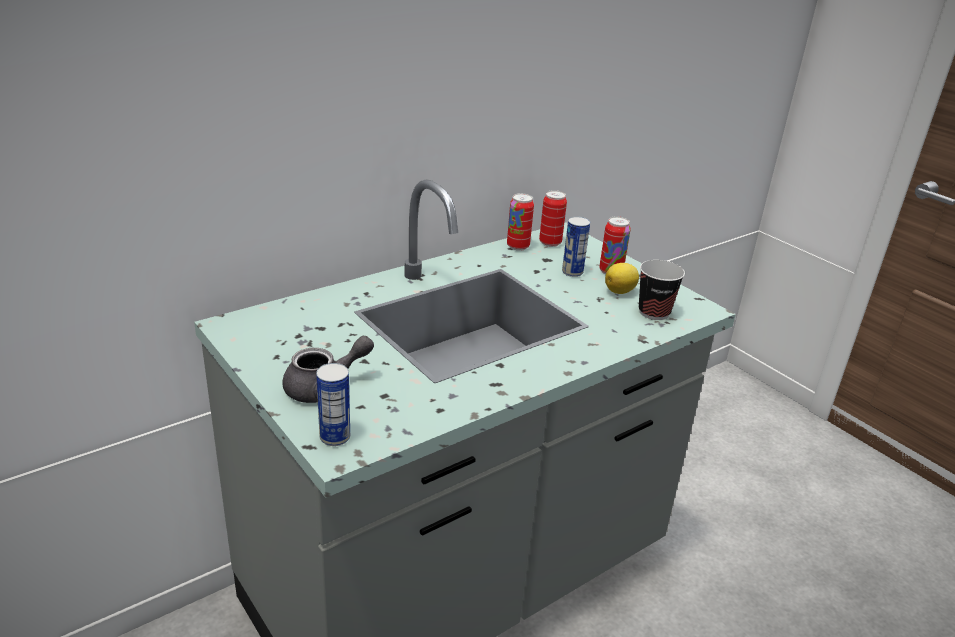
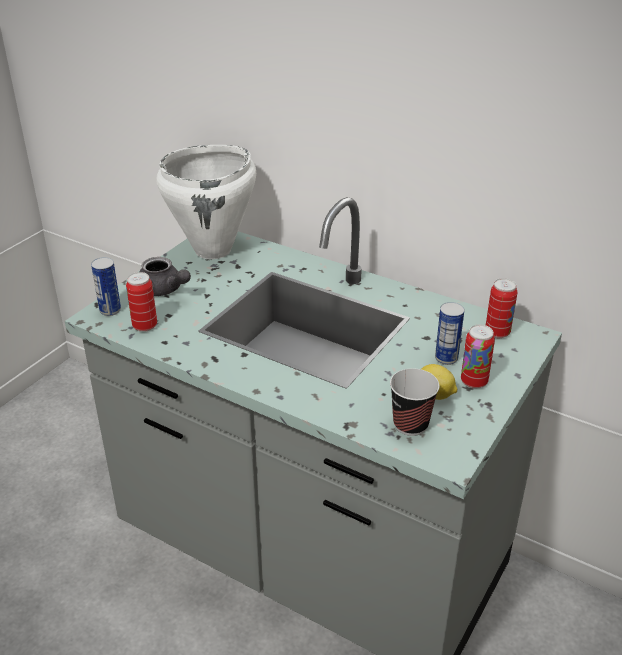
camera: 70 degrees right, 5 degrees up
(267, 334) = (213, 250): none -> white cooking pot
(518, 246) = (466, 316): can -> can (145, 326)

